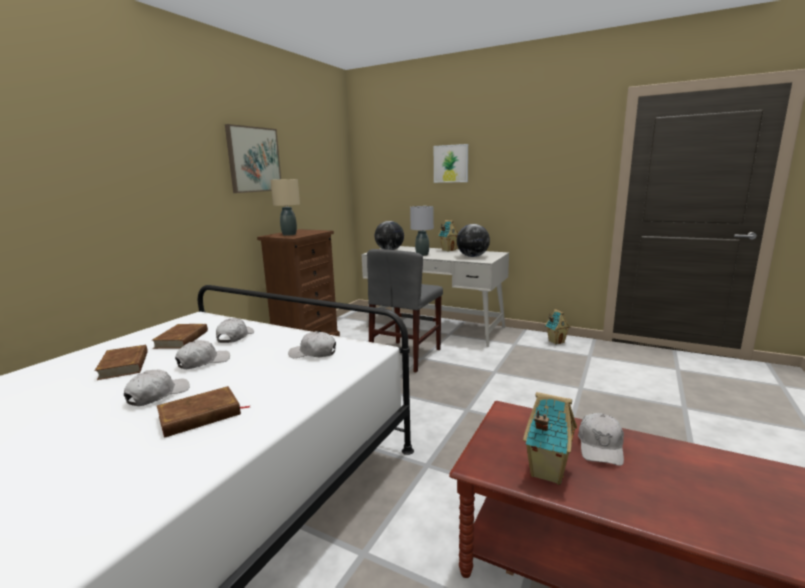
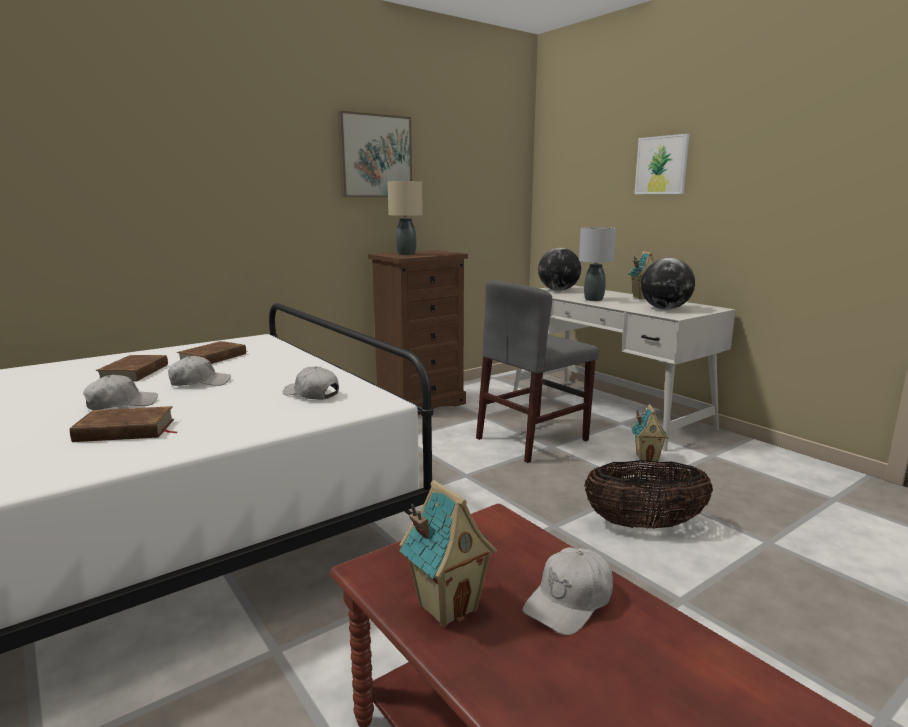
camera: 25 degrees right, 0 degrees up
(235, 337) = (262, 364): white cap -> none
(514, 395) = (644, 525): none -> basket
(556, 341) = (790, 466): toy house -> toy house (647, 458)

